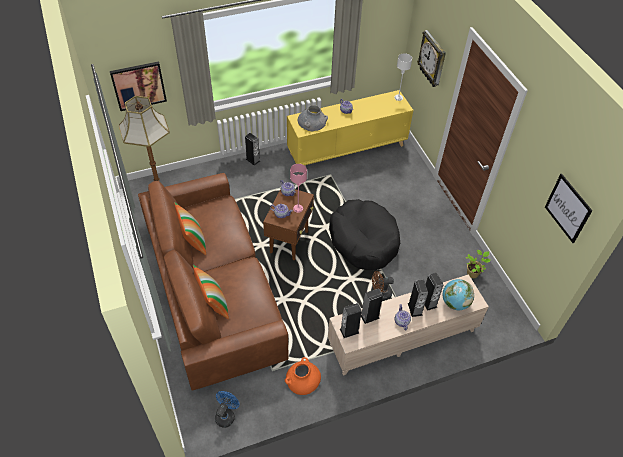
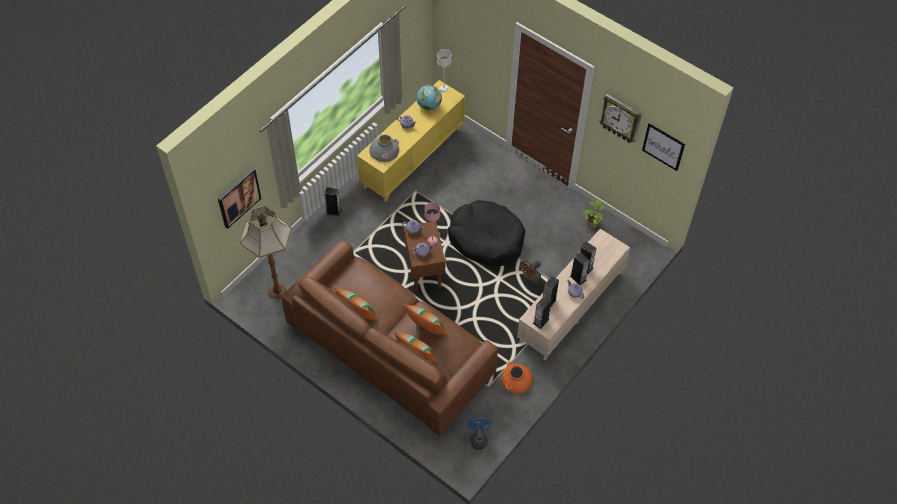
camera: 30 degrees left, 5 degrees up
(239, 283) = (426, 329): none -> pillow
(432, 59) = (474, 49): wall clock -> wall clock (621, 118)
(454, 303) = (604, 257): globe -> globe (428, 106)

